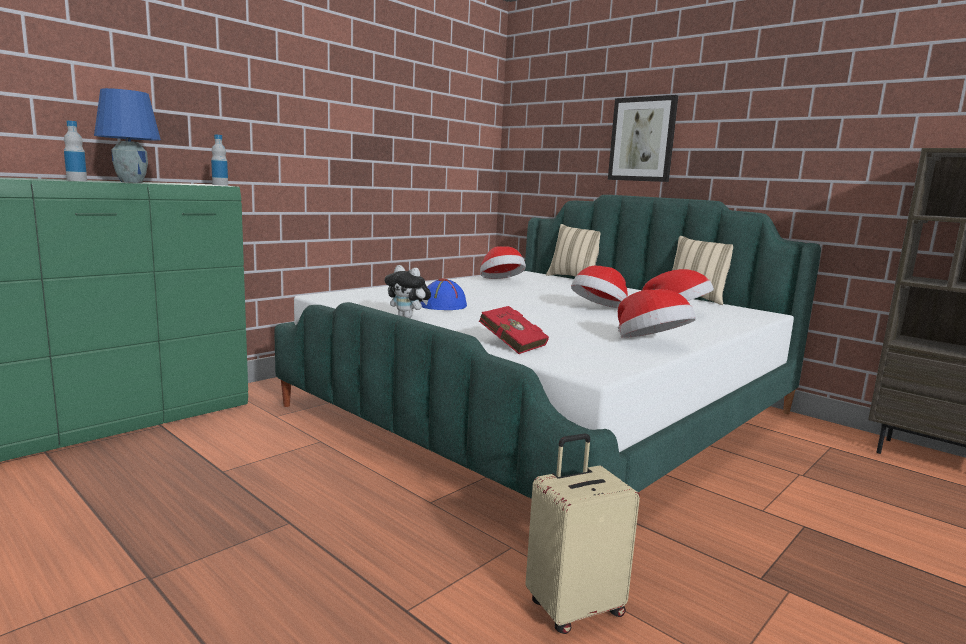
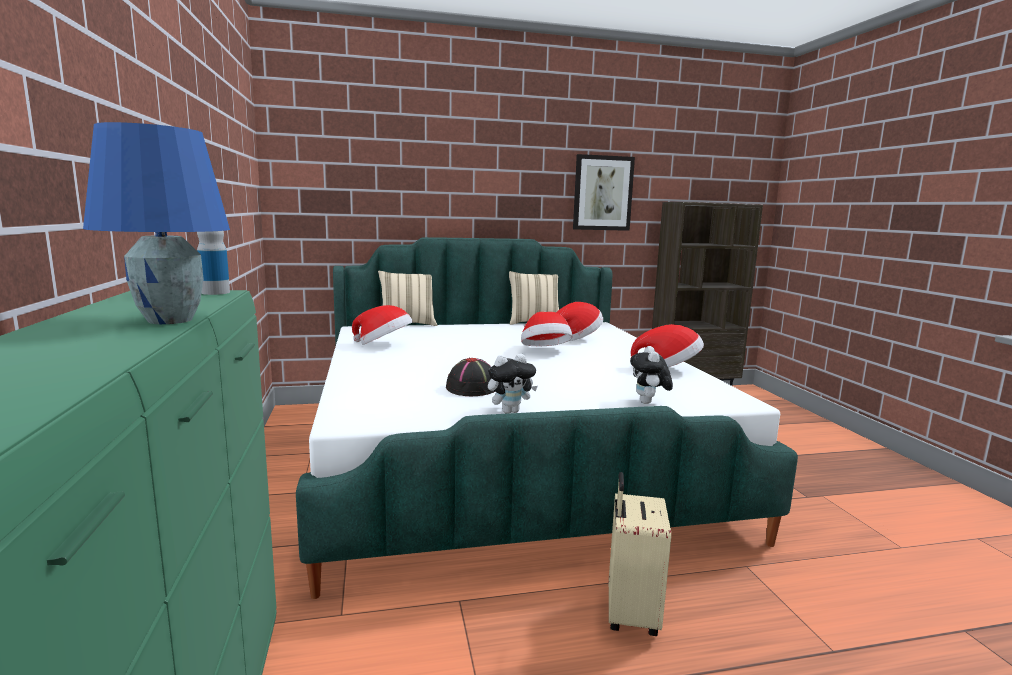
camera: 55 degrees left, 0 degrees up
(77, 180) = (136, 343): bottle -> none
(443, 306) = (472, 388): blue hat -> black hat
(511, 344) = (648, 403): red book -> plush toy
(574, 607) = (834, 572): beige suitcase -> beige suitcase (630, 614)
(642, 139) = (451, 184): picture -> picture (602, 193)

